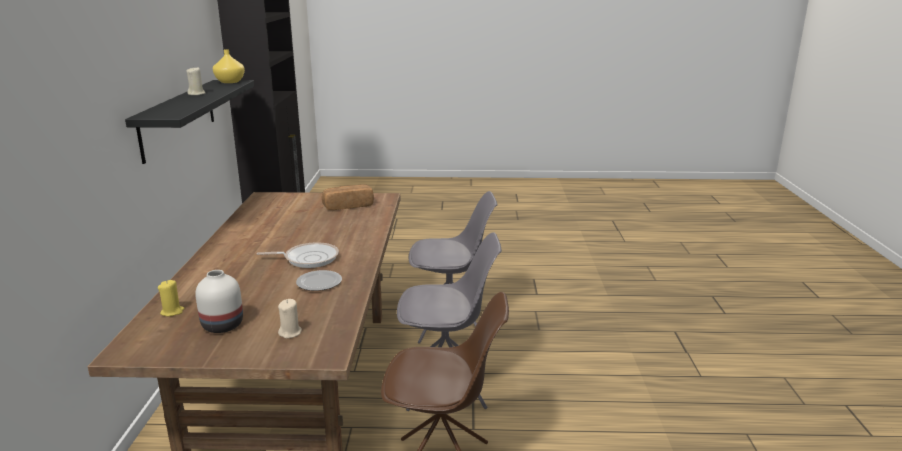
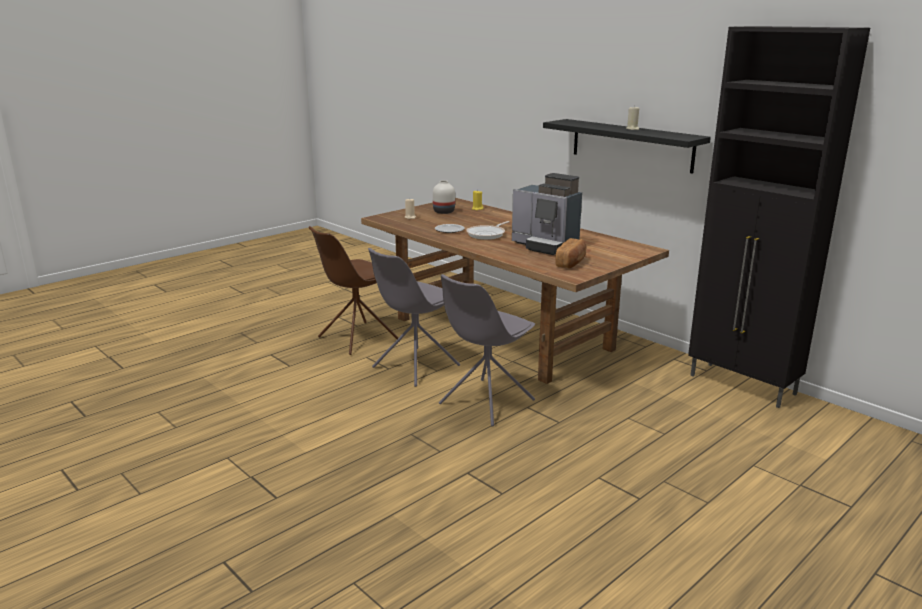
camera: 135 degrees right, 0 degrees up
(230, 82) = (685, 137): yellow vase -> none
(310, 226) = (545, 245): none -> coffee machine

